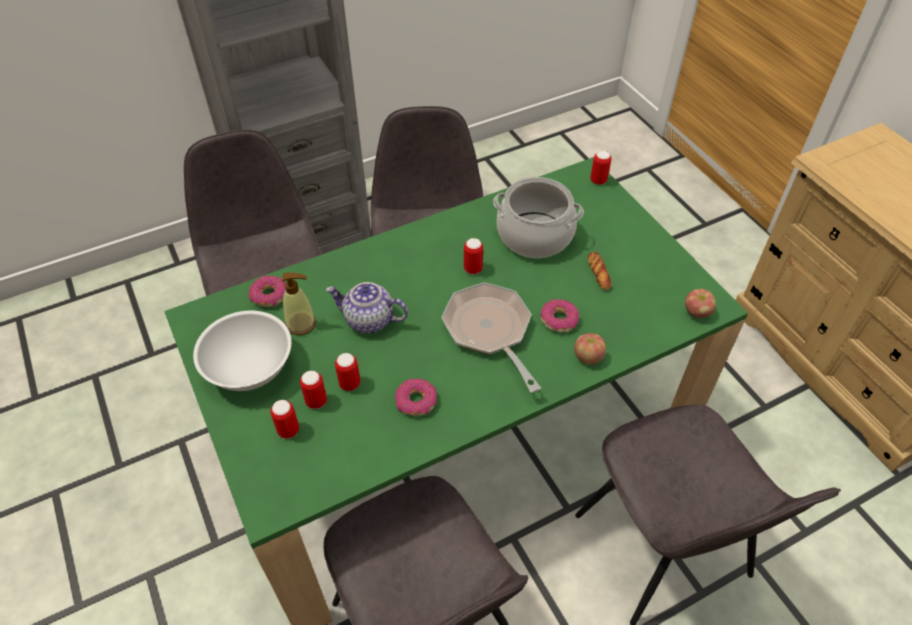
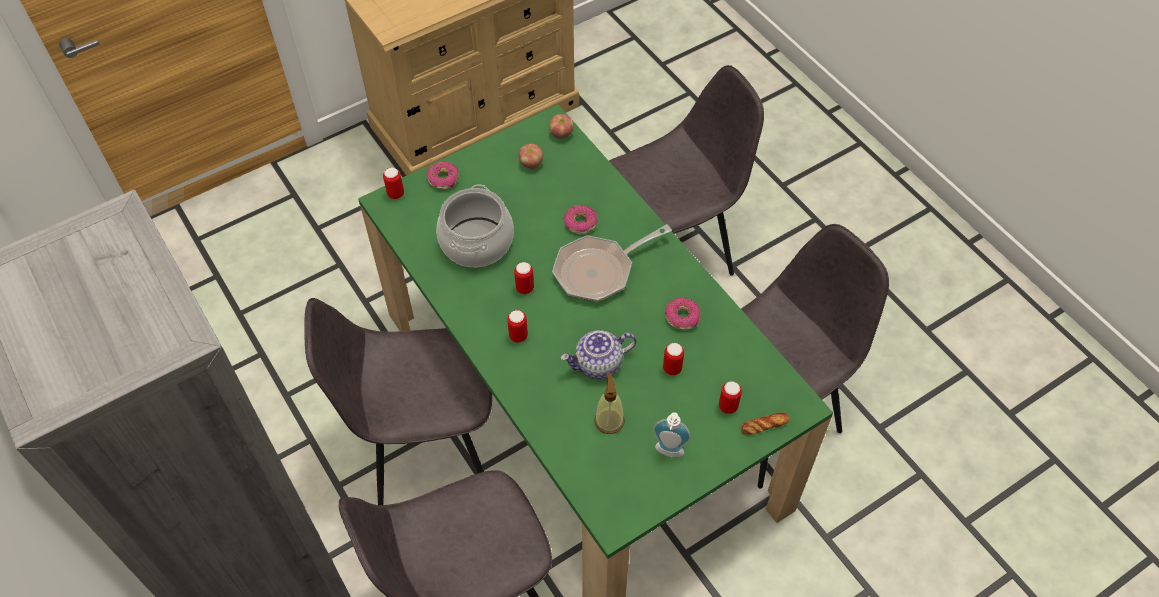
camera: 95 degrees left, 5 degrees up
(250, 368) = (668, 453): white bowl -> soap dispenser
(269, 296) = (577, 457): donut -> donut (443, 179)
(316, 401) = (695, 391): can -> can (518, 336)
(368, 320) = (598, 365): teapot -> teapot turned 60 degrees clockwise
(588, 357) = (617, 204): apple -> apple (531, 164)
(599, 273) = (522, 195): bread -> bread (764, 425)

